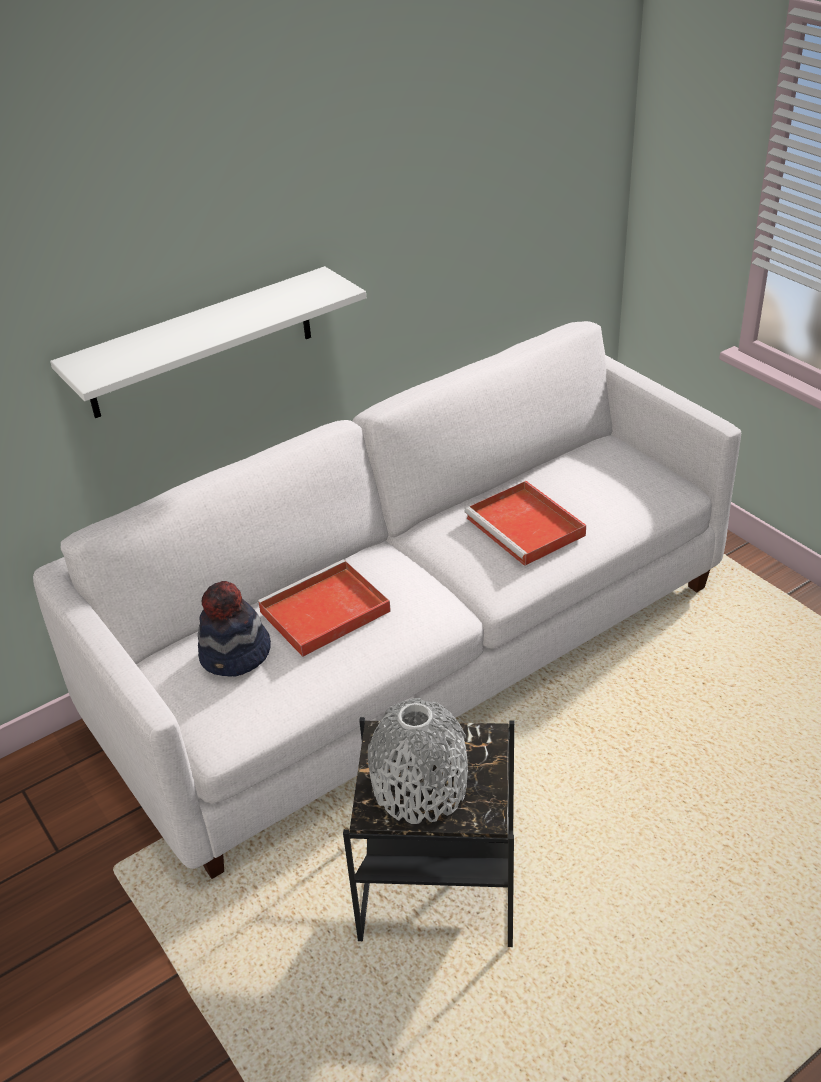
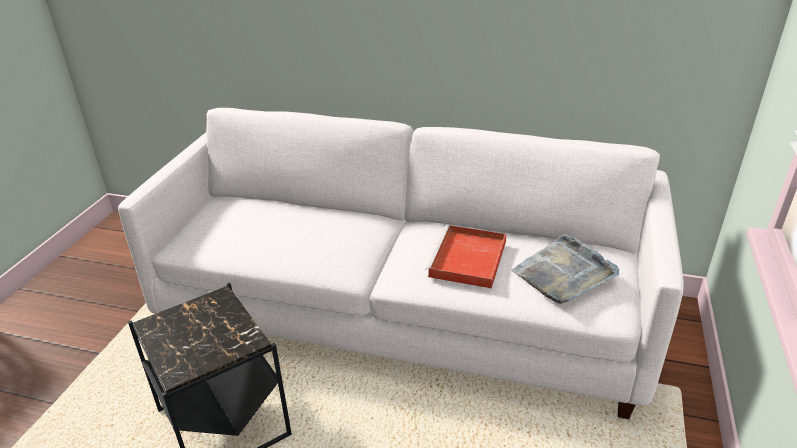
camera: 50 degrees right, 5 degrees down
(201, 343) = (337, 32): white shelf -> none
(236, 655) = (240, 217): hat -> none
(323, 613) = (298, 225): red tray -> none
(420, 787) = (184, 332): grey vase -> none
(609, 483) = (564, 273): none -> grey tray

